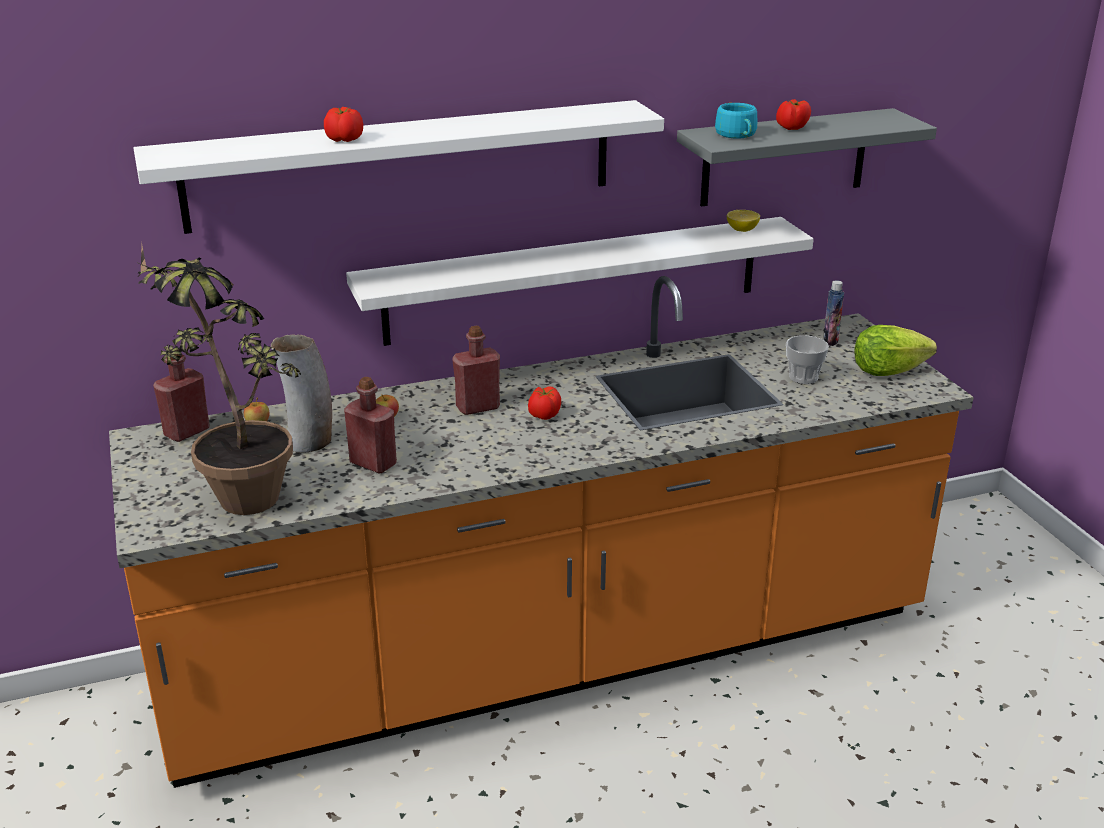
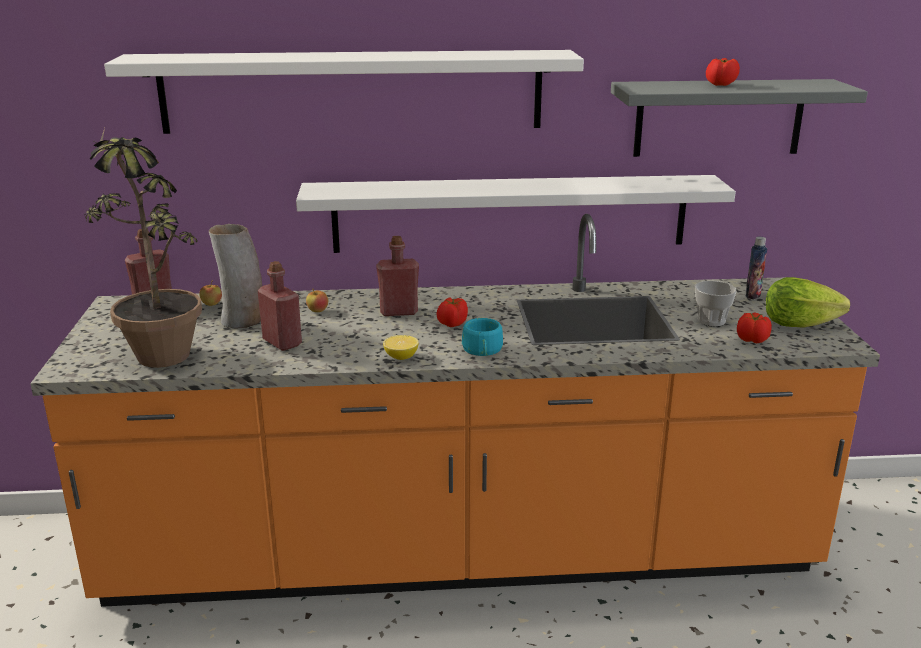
camera: 15 degrees right, 5 degrees down
(345, 140) = (290, 57): tomato -> tomato (752, 340)
(737, 135) = (663, 86): turquoise cup -> turquoise cup (482, 351)
(742, 230) = (670, 180): lemon -> lemon (401, 357)

